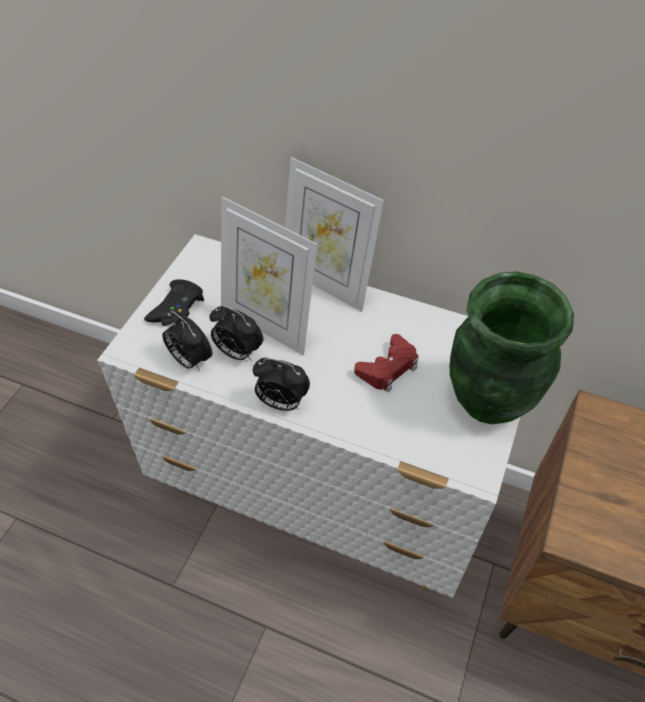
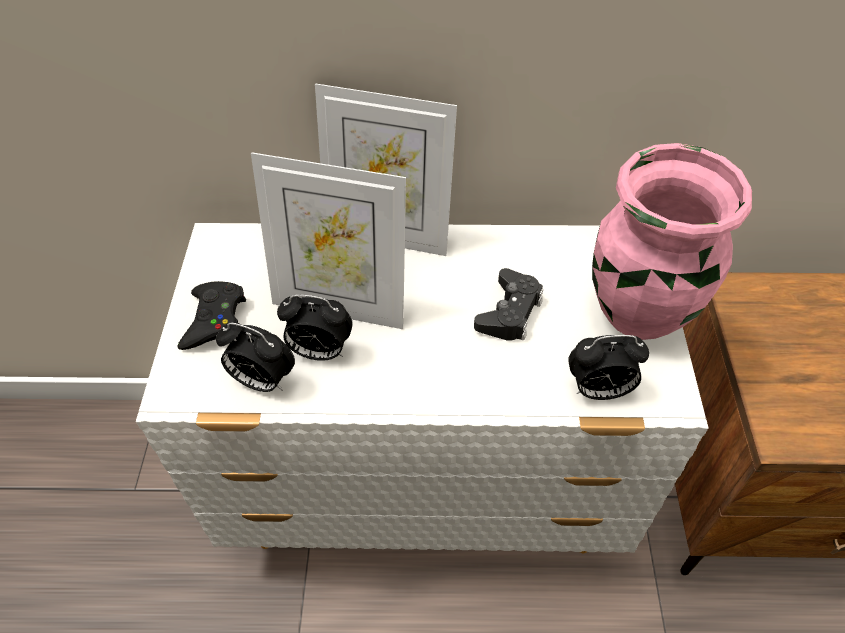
camera: 20 degrees left, 0 degrees up
(281, 402) = (404, 395): alarm clock -> alarm clock (598, 390)
(388, 368) = (509, 312): red game controller -> black game controller
(487, 400) = (637, 312): green vase -> pink vase

